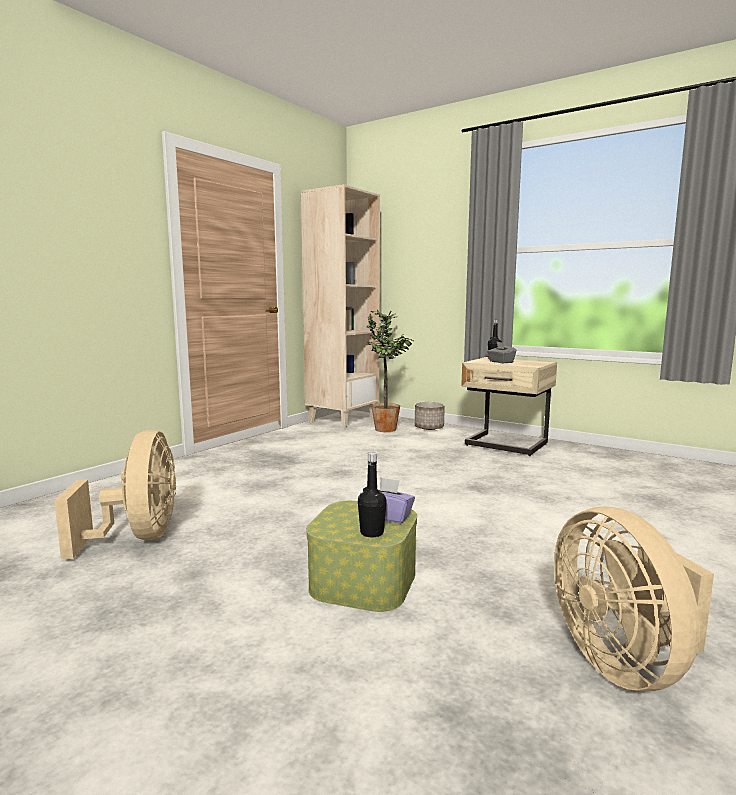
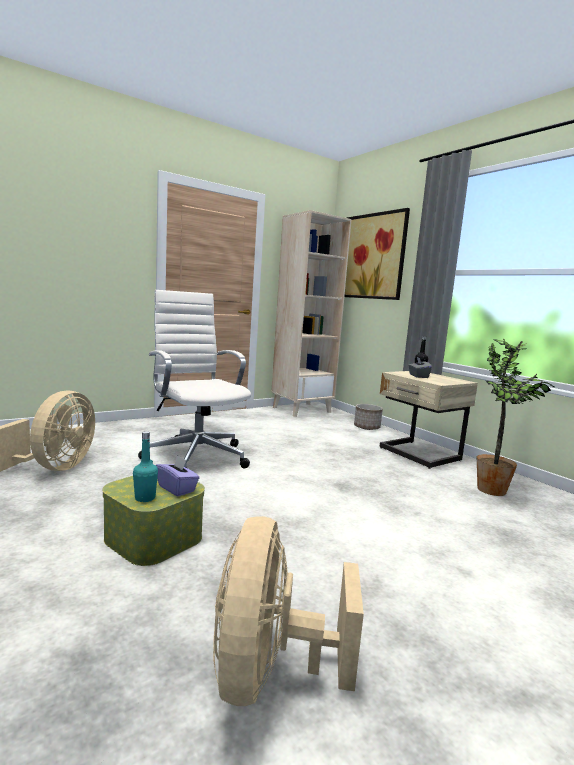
camera: 20 degrees right, 0 degrees up
(294, 489) = (196, 456): none -> white office chair
(372, 533) = (145, 498): black bottle -> turquoise bottle
(386, 430) = (327, 423): potted plant -> potted plant (492, 492)
(407, 236) = (373, 256): none -> picture

